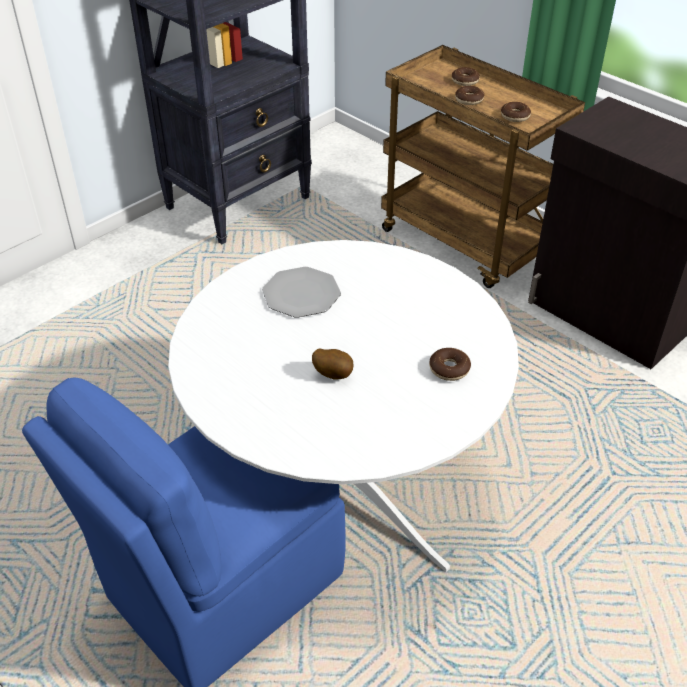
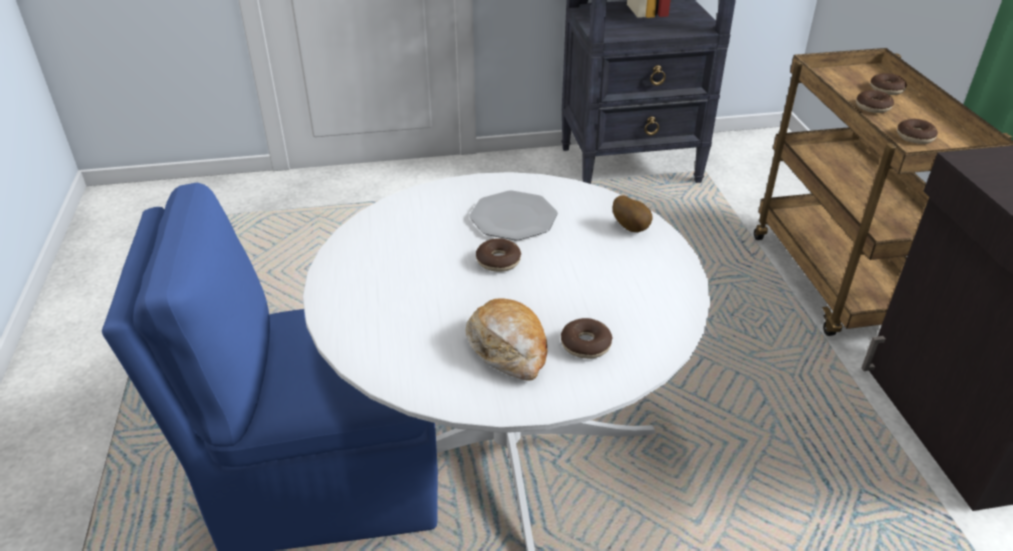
camera: 35 degrees right, 5 degrees down
(327, 335) = (498, 261): none -> donut
(333, 374) = (466, 297): potato -> potato (631, 227)
(403, 398) = (509, 349): none -> bread

